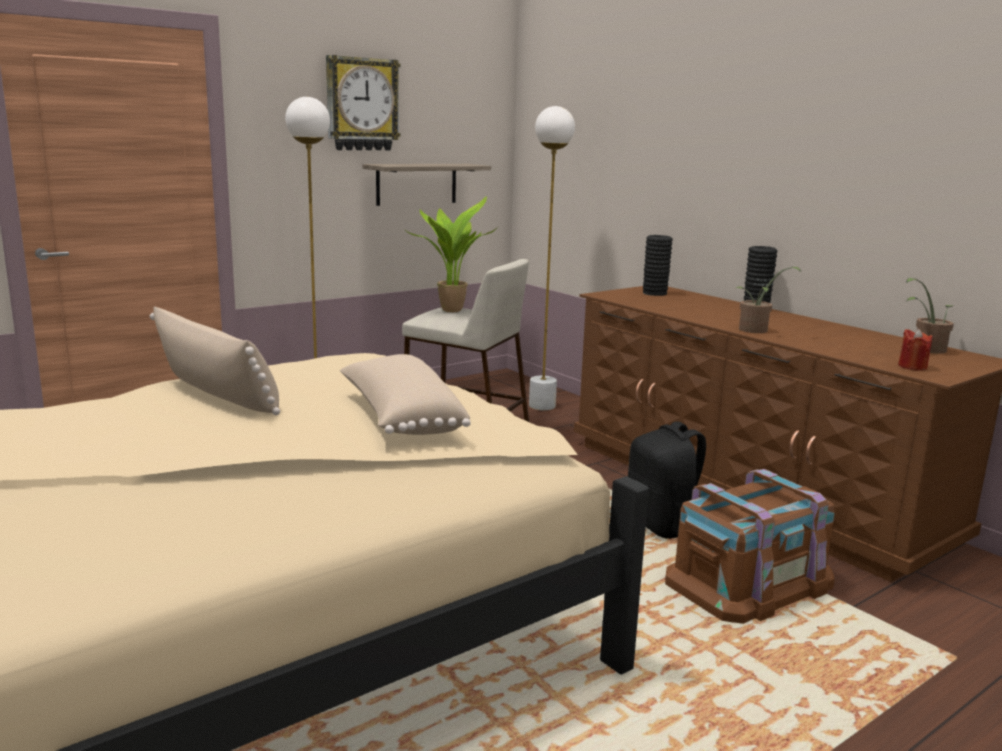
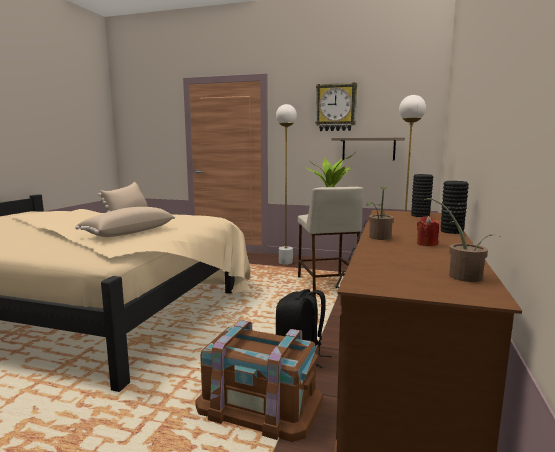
camera: 55 degrees right, 5 degrees down
(912, 367) = (378, 276): red candle -> red candle (427, 244)

